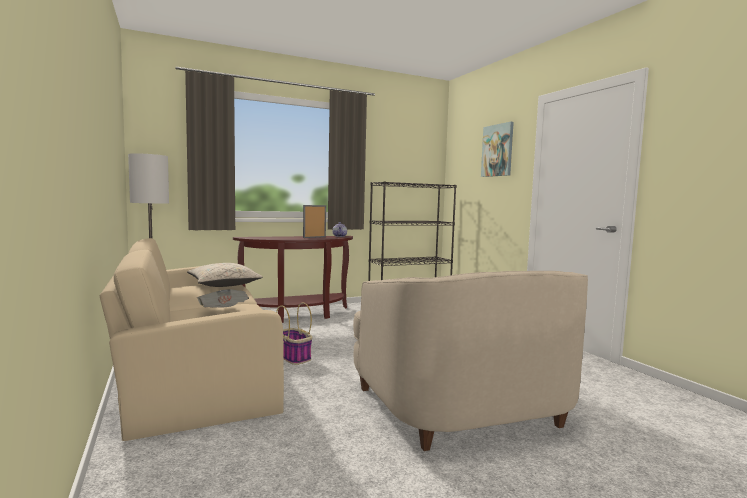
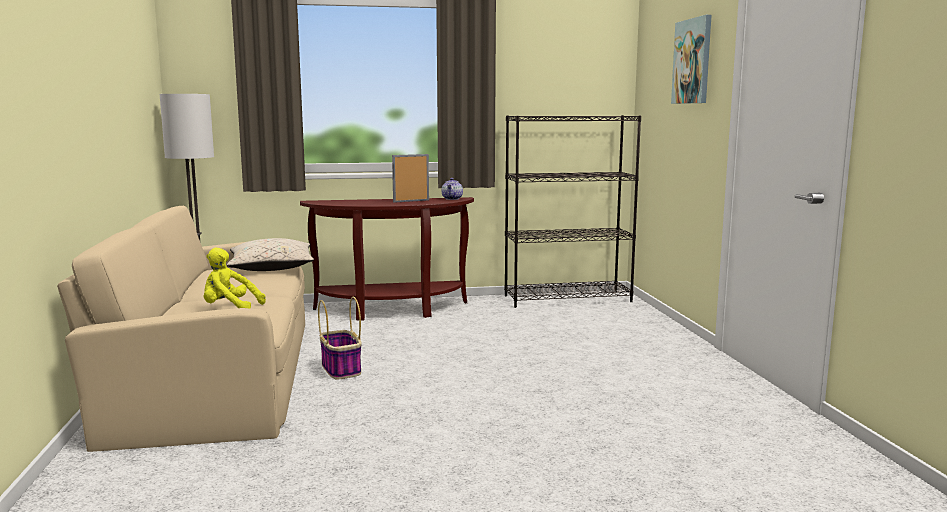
camera: 15 degrees right, 5 degrees up
(223, 313) = (229, 308): newspaper -> yellow plush toy
(460, 405) = (509, 450): beige armchair -> none

